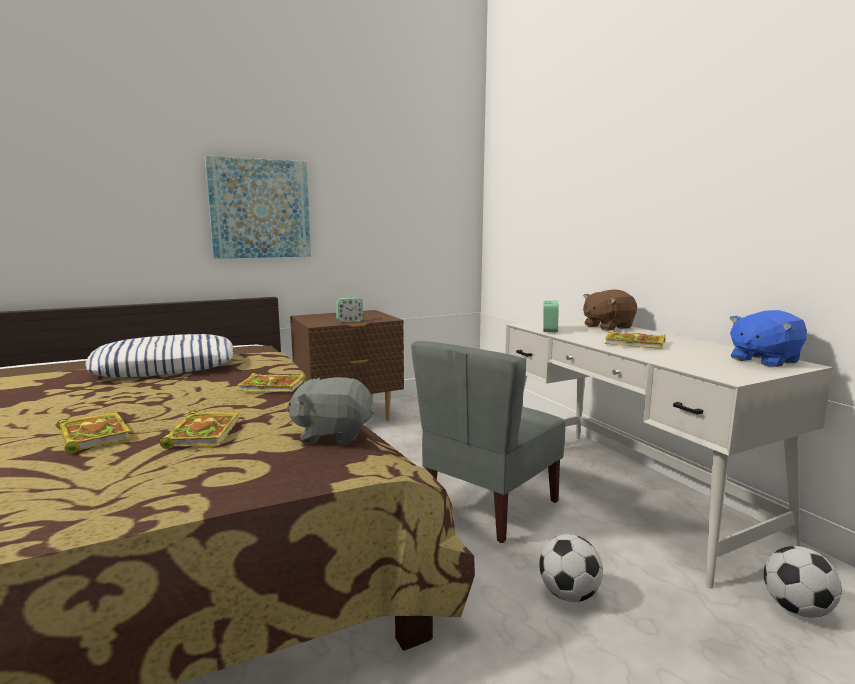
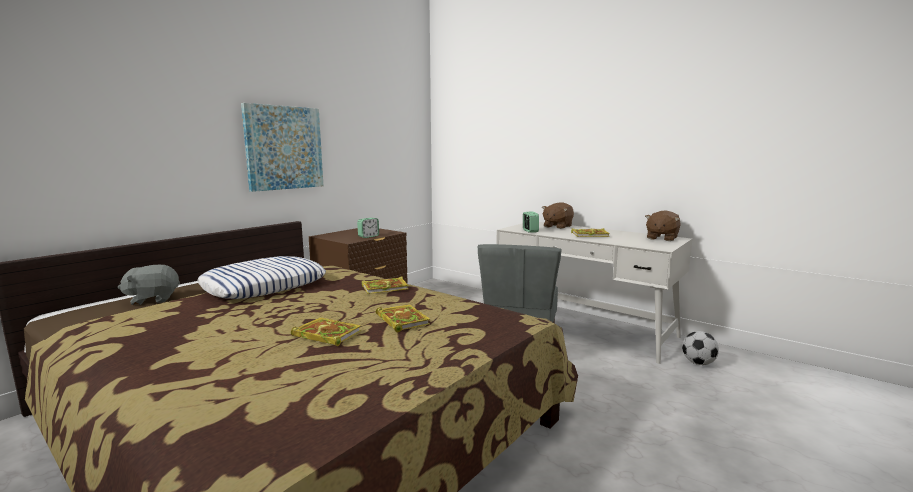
camera: 25 degrees left, 0 degrees up
(333, 434) = (482, 308): grey plush toy -> grey plush toy (153, 299)
(569, 594) = (602, 382): football -> none
(763, 360) = (661, 238): blue plush toy -> brown plush toy

